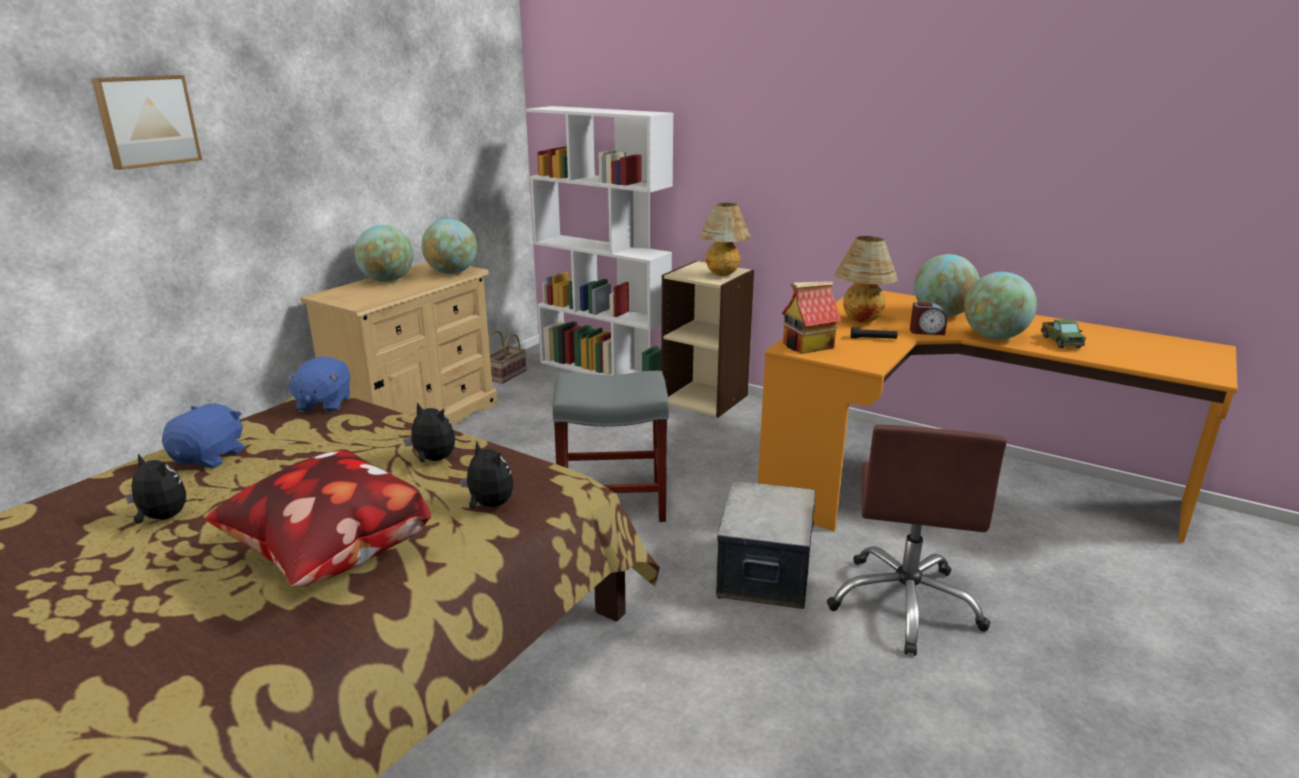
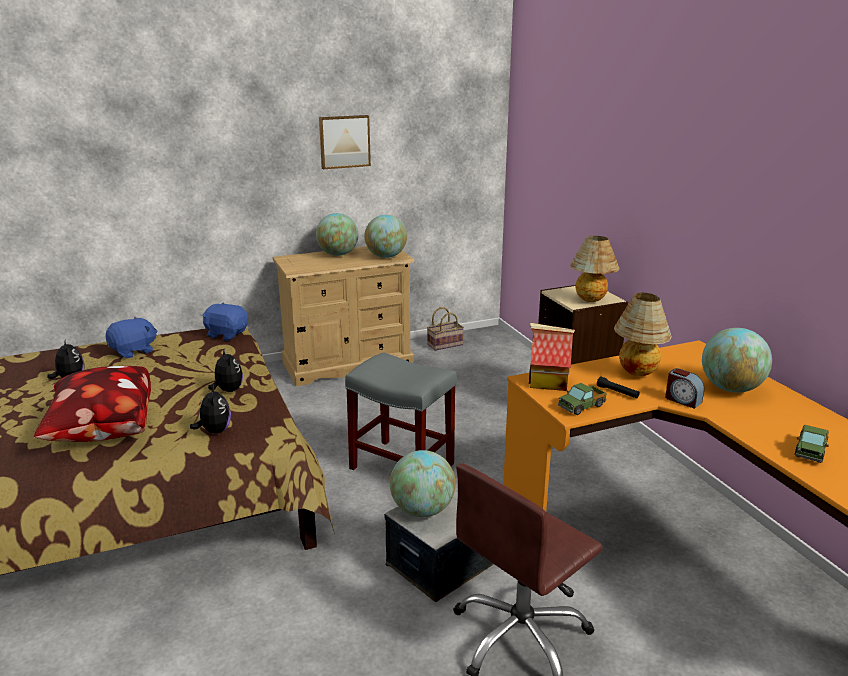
camera: 35 degrees right, 0 degrees up
(146, 121) = (178, 131): picture -> picture (344, 141)
(323, 404) = (226, 334): blue plush toy -> blue plush toy turned 75 degrees clockwise
(605, 370) = (522, 360): white bookcase -> none
(867, 356) = (581, 406): none -> toy truck
(994, 337) = (743, 425): globe -> globe (422, 510)

